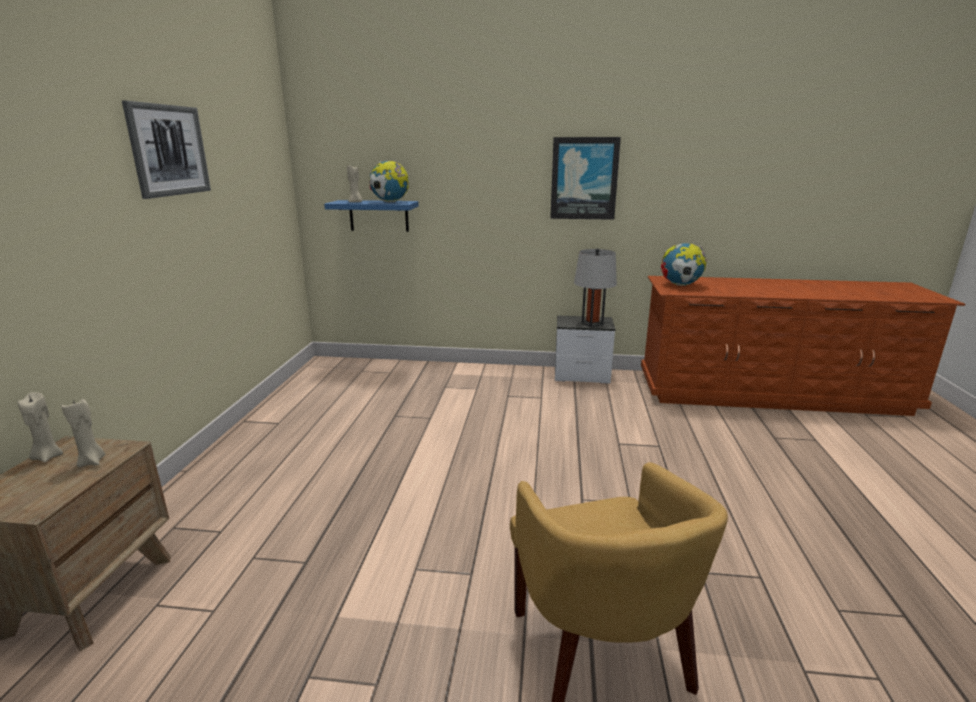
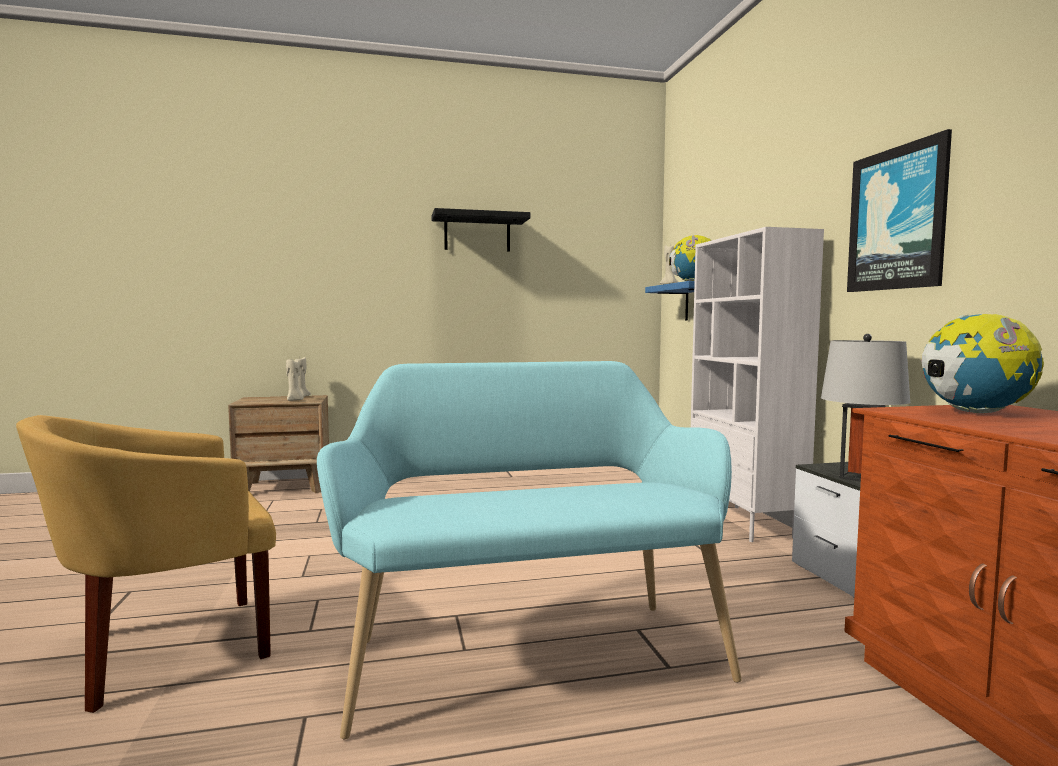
camera: 70 degrees right, 15 degrees down
(169, 150) = (477, 233): picture -> black shelf
(487, 372) = (745, 523): none -> white bookcase
(638, 481) = (530, 652): none -> turquoise bench

